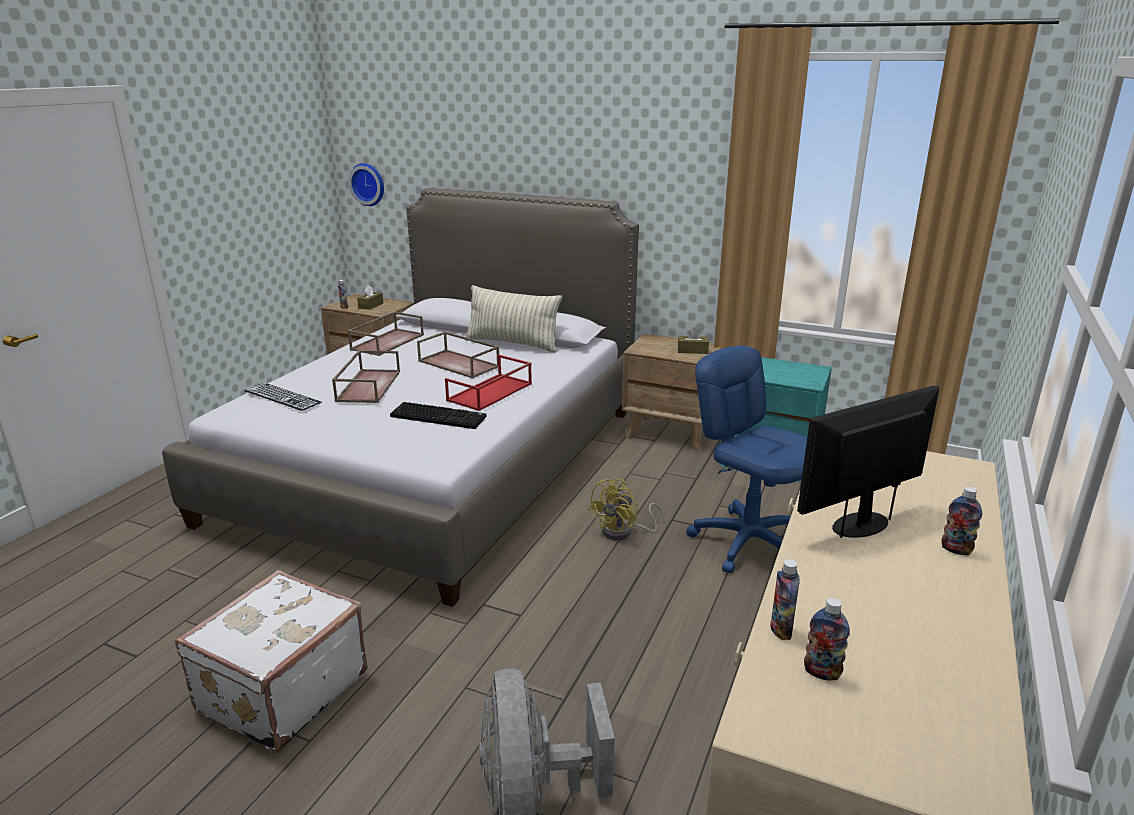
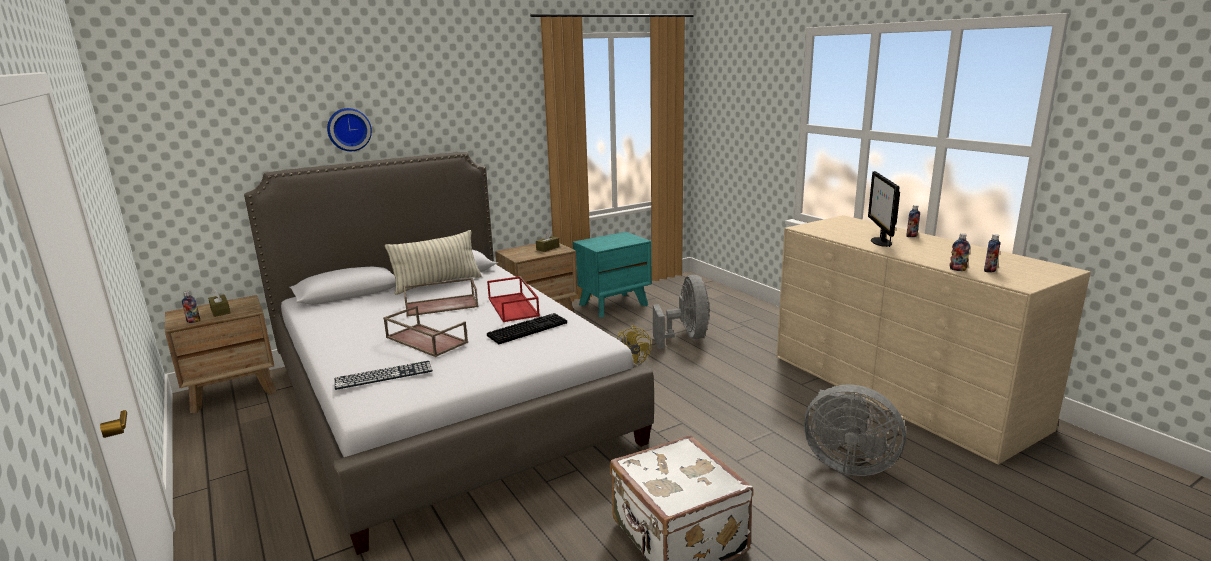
camera: 55 degrees left, 5 degrees down
(368, 184) = (174, 182): wall clock -> wall clock (348, 129)
(387, 341) = (336, 319): brown tray -> none
(748, 542) = (686, 337): blue office chair -> grey fan

